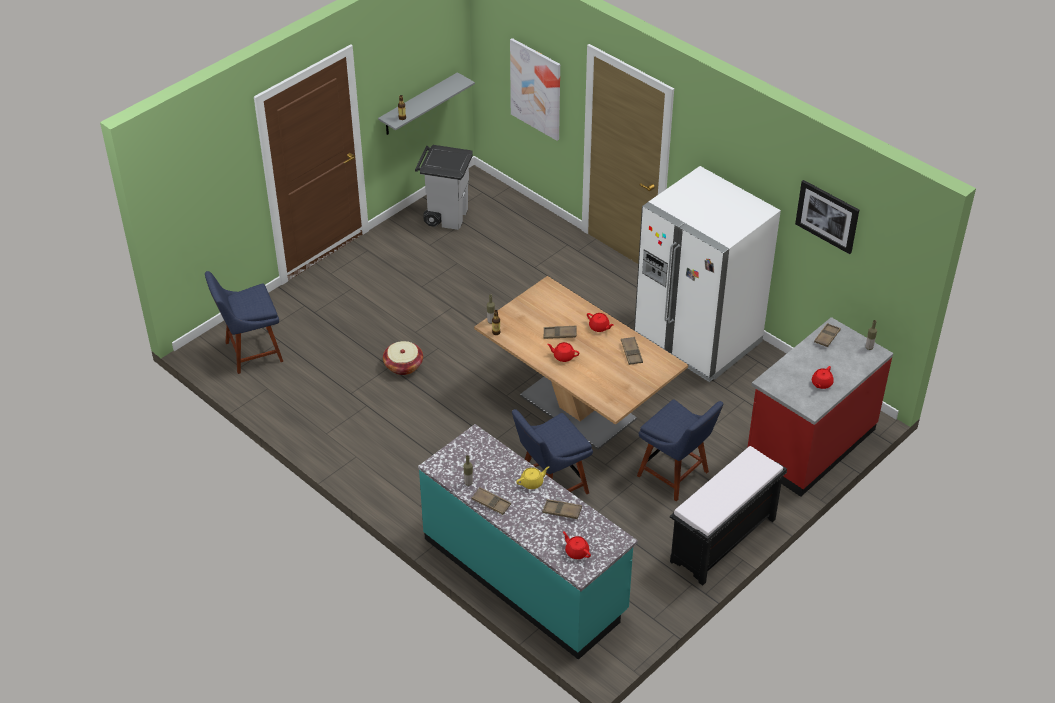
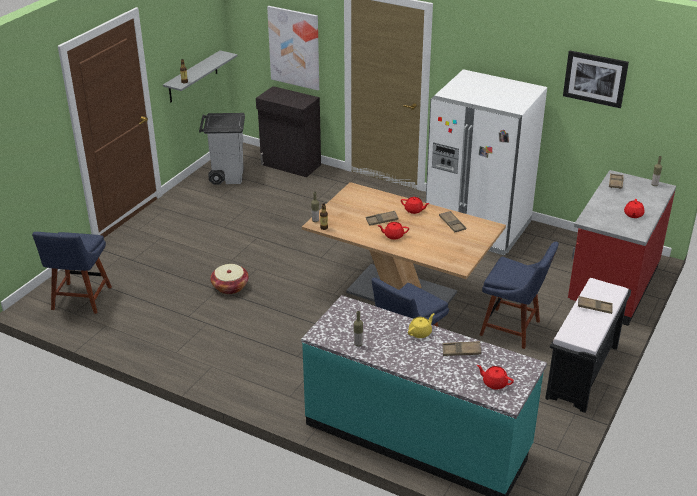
camera: 15 degrees left, 10 degrees down
(250, 352) = (80, 300): blue chair -> blue chair turned 45 degrees counterclockwise
(491, 503) = (389, 357): brown tray -> brown tray (594, 307)
(523, 212) = (290, 165): none -> black cabinet

